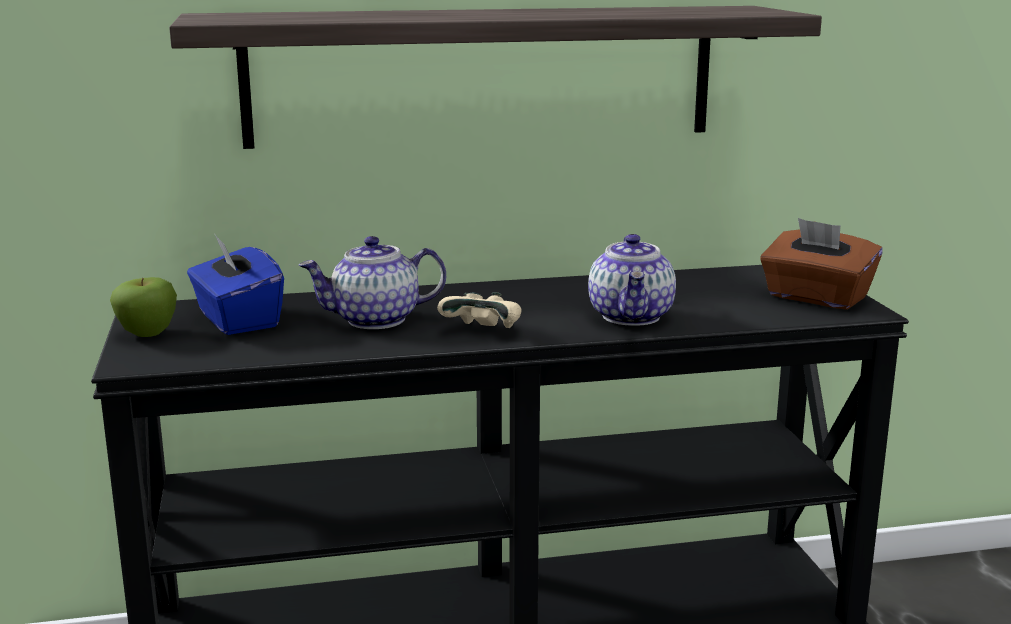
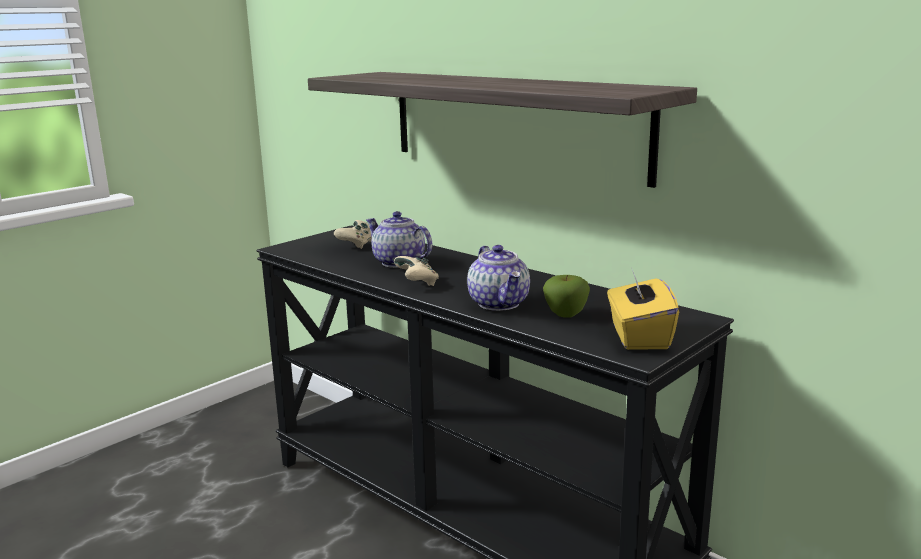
camera: 55 degrees right, 0 degrees up
(147, 333) = (318, 239): apple -> apple (565, 314)
(237, 320) = (358, 244): blue tissue box -> beige game controller
(632, 317) = (499, 303): teapot -> teapot turned 75 degrees counterclockwise
(816, 298) = (638, 336): brown tissue box -> yellow tissue box

